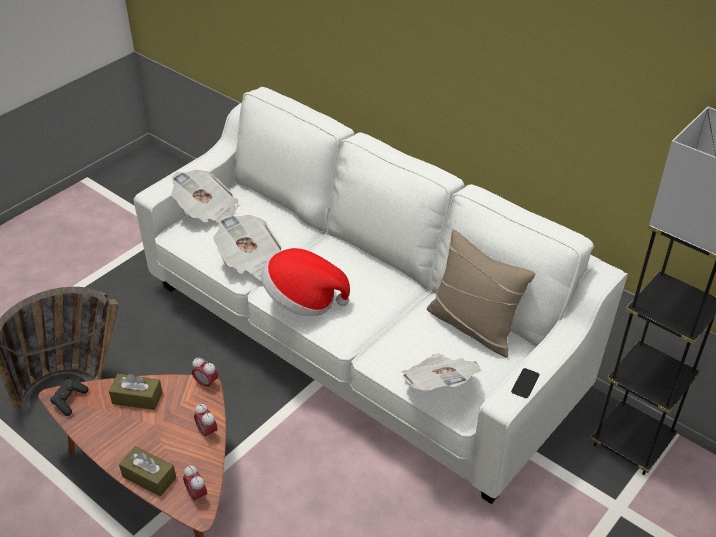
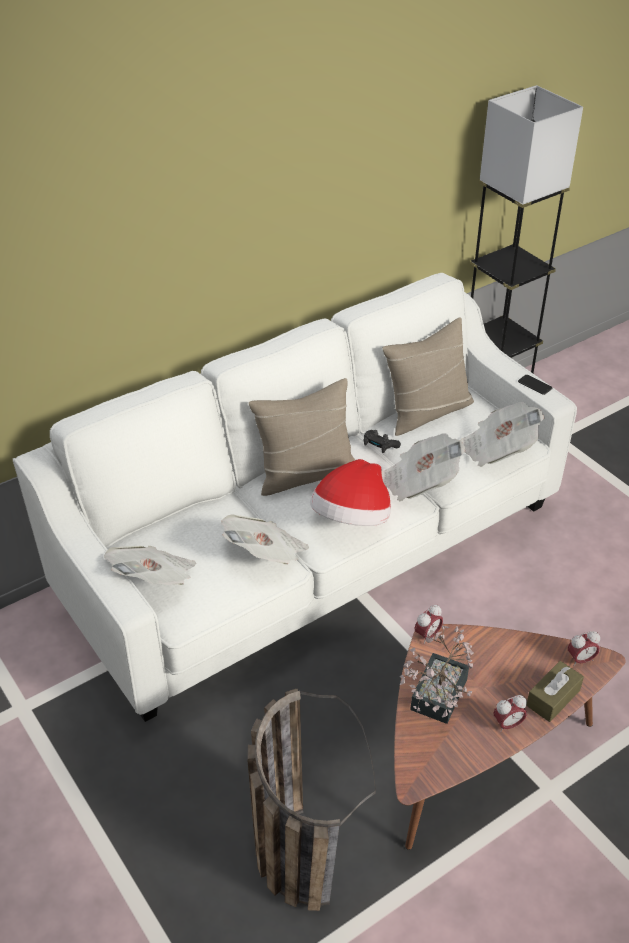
camera: 75 degrees left, 0 degrees up
(69, 401) = (424, 769): black game controller -> black game controller (379, 446)
(137, 398) = (435, 700): brown tissue box -> potted plant
(207, 432) = (498, 642): alarm clock -> alarm clock (508, 724)
(351, 264) = (306, 474): none -> beige pillow
(367, 335) = (419, 483): none -> newspaper

